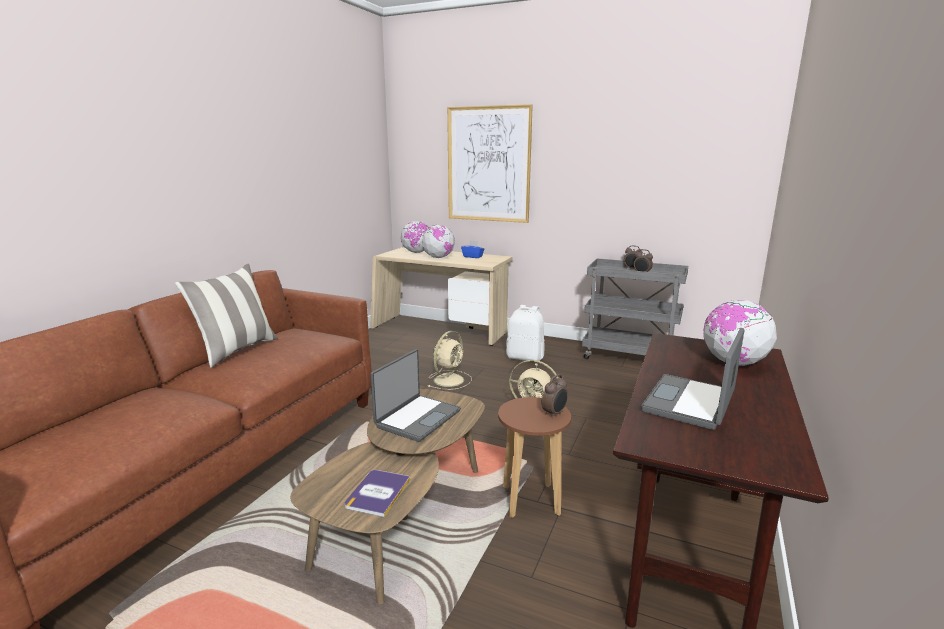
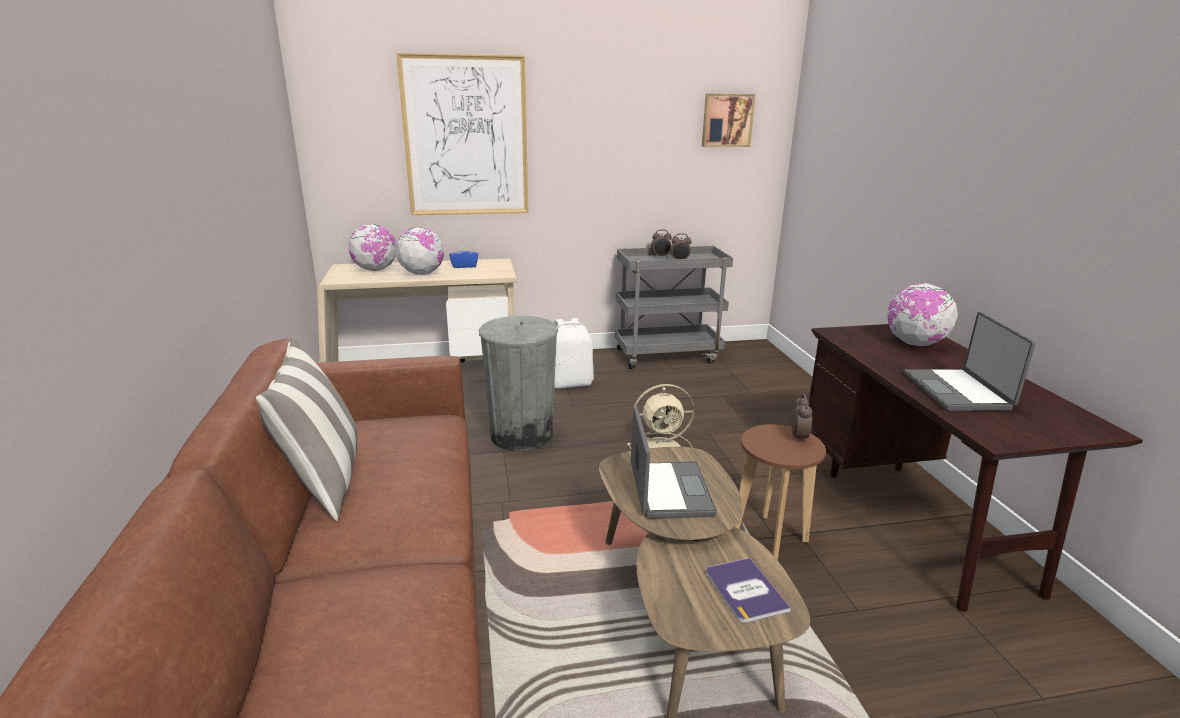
camera: 35 degrees left, 5 degrees up
(449, 379) = (521, 435): beige fan -> grey trash can
(707, 152) = (727, 120): none -> picture

